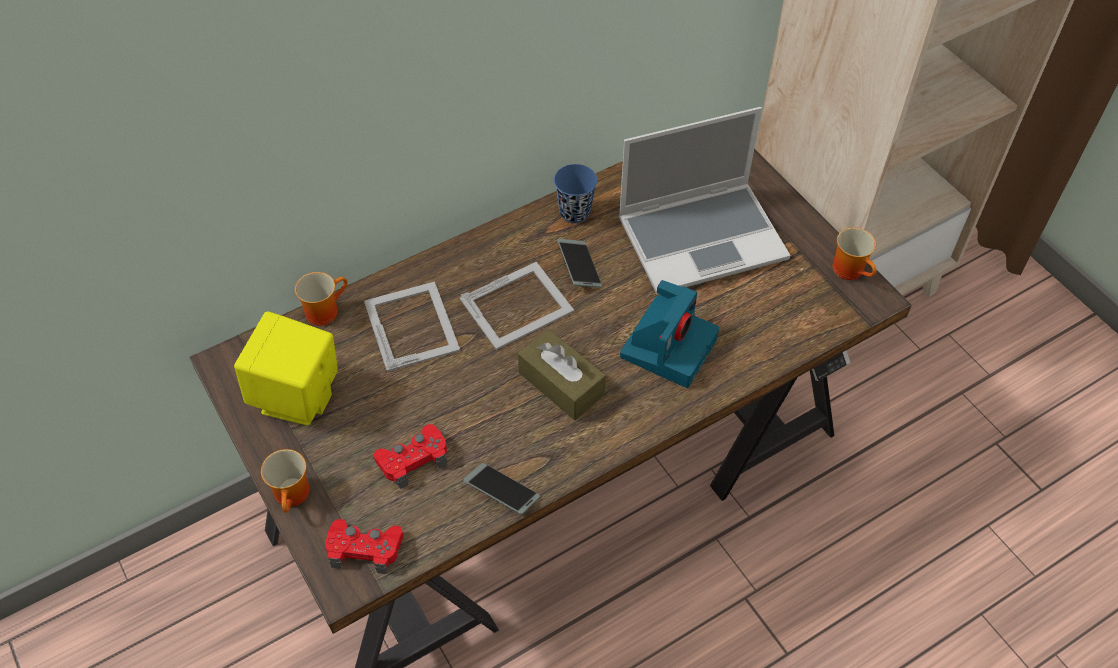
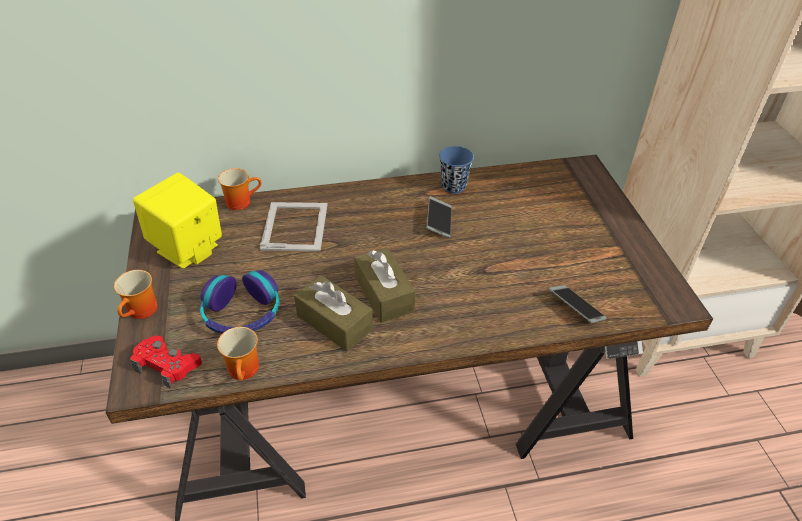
camera: 20 degrees right, 10 degrees down
(413, 459) = (242, 313): red game controller -> headphones
(502, 492) = (295, 357): phone -> phone (576, 308)
(518, 305) = (380, 233): picture frame -> none
(524, 437) = (334, 322): none -> brown tissue box
(668, 346) = (484, 291): camera -> none
(703, 238) = (546, 226): laptop -> none
(852, 270) = (666, 279): mug -> mug (246, 370)

